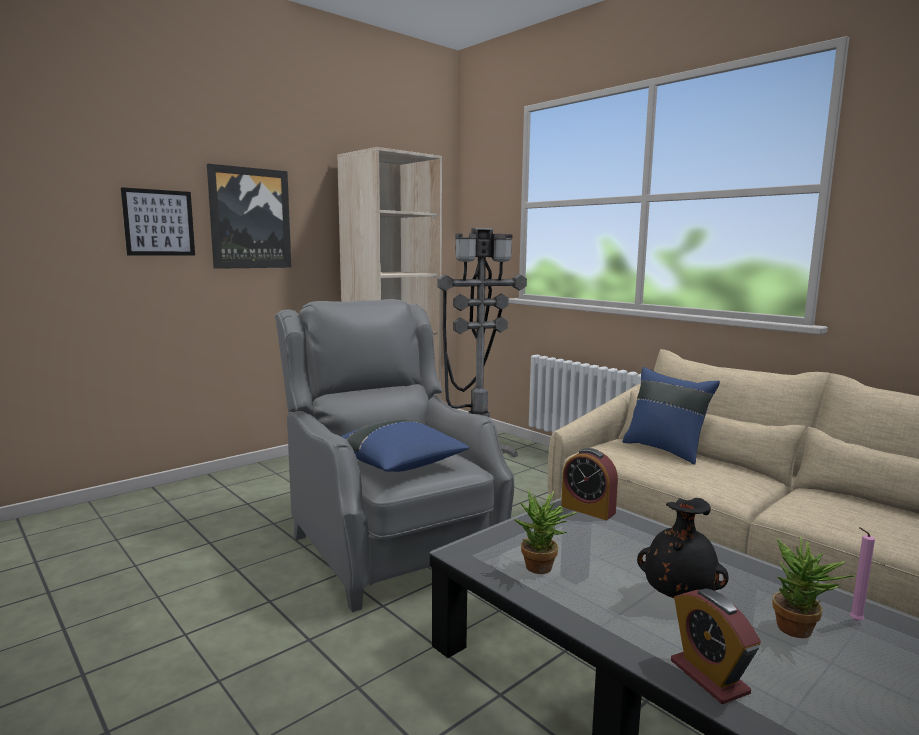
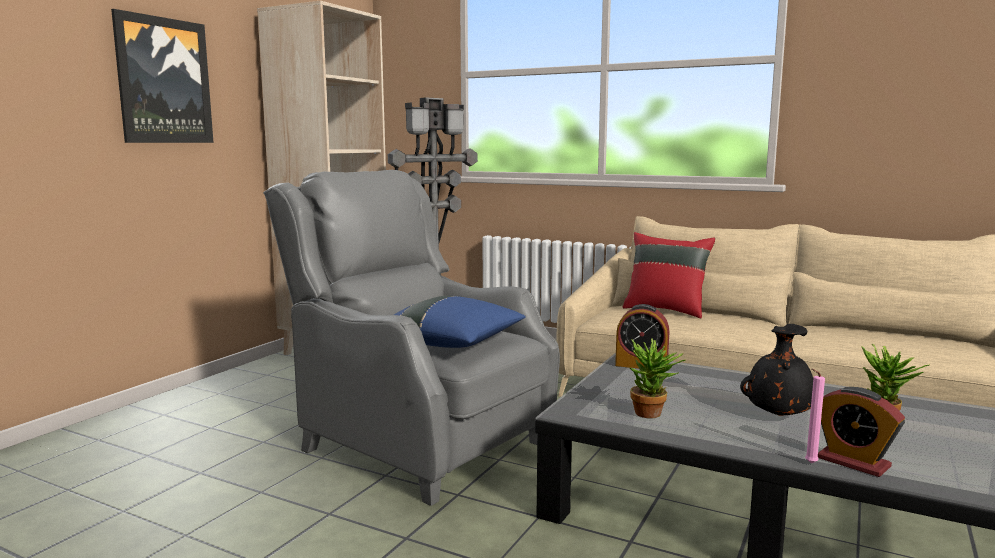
camera: 20 degrees left, 0 degrees up
(159, 222) = (56, 82): picture -> none
(665, 450) = (665, 310): blue pillow -> red pillow
(853, 620) = (910, 409): pink candle -> pink candle (809, 463)

